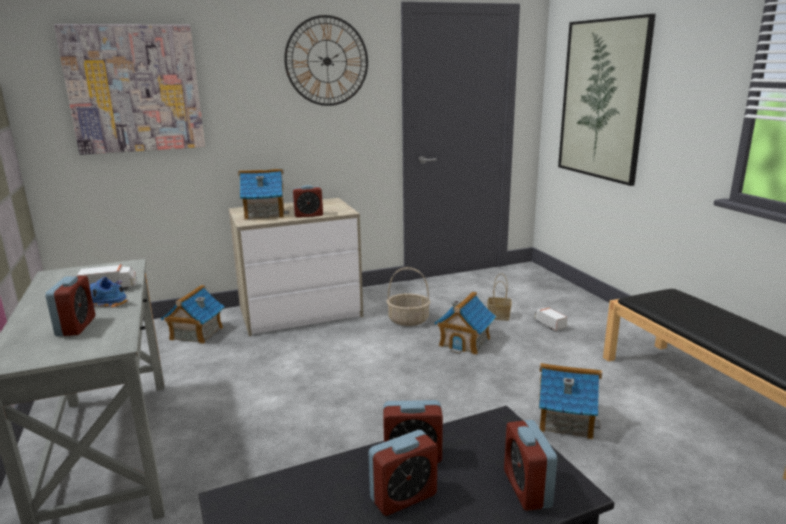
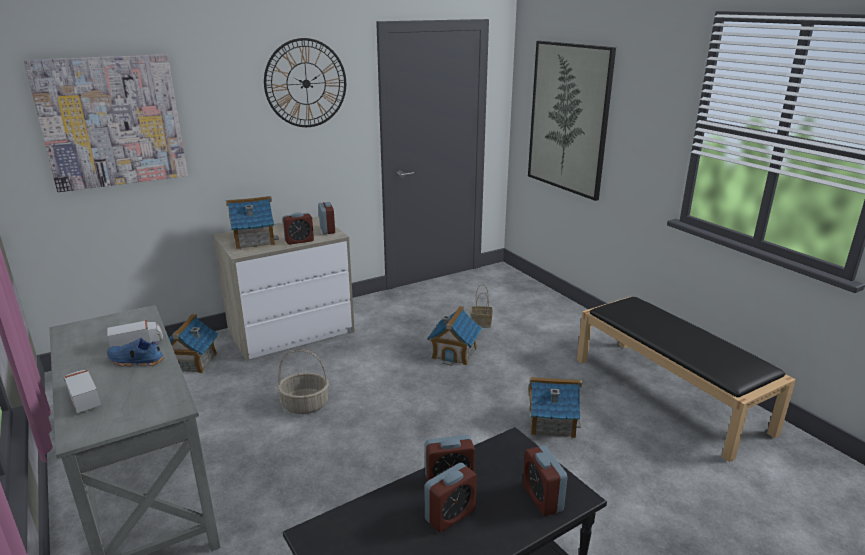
camera: 10 degrees left, 5 degrees up
(76, 326) = (126, 390): alarm clock -> alarm clock (327, 230)
(409, 320) = (399, 333): basket -> basket (305, 404)
(549, 324) = (527, 329): toy truck -> toy truck (84, 399)

